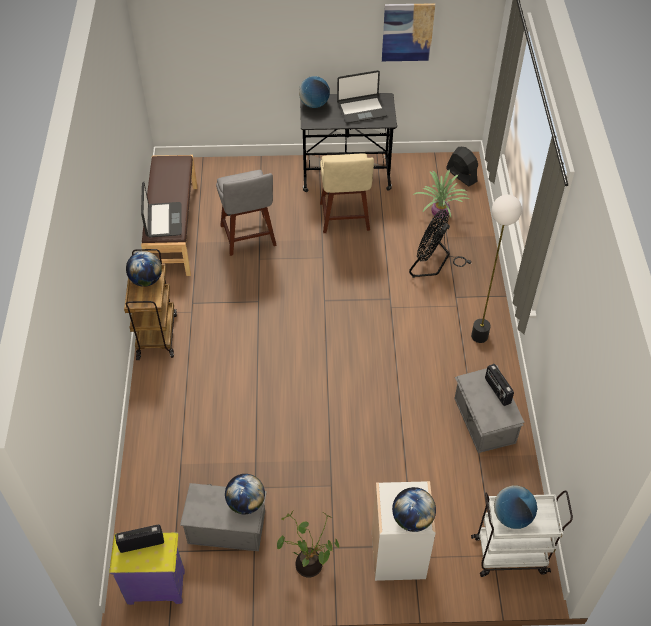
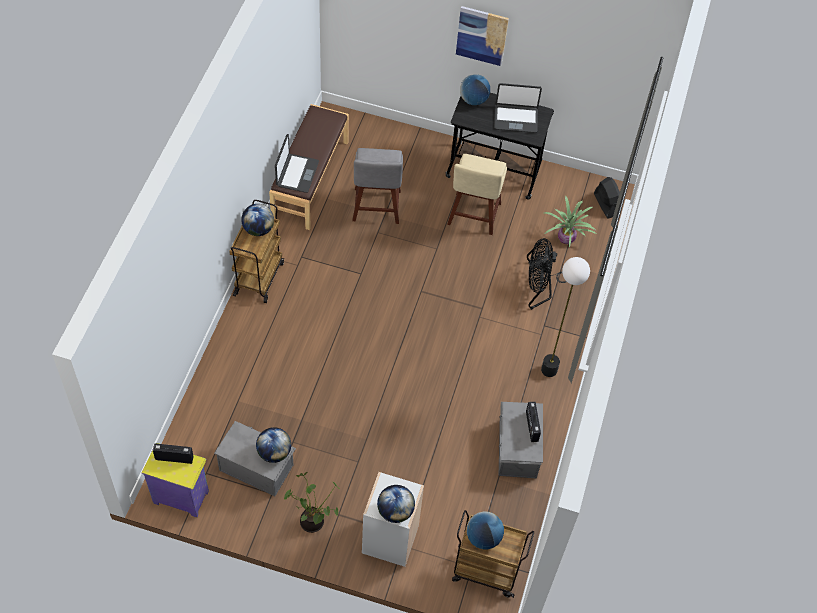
camera: 15 degrees right, 5 degrees up
(407, 32) = (576, 60): picture -> picture (482, 35)
(436, 260) = (541, 284): black fan -> black fan turned 45 degrees counterclockwise
(509, 555) = (484, 572): white cart -> brown cart

